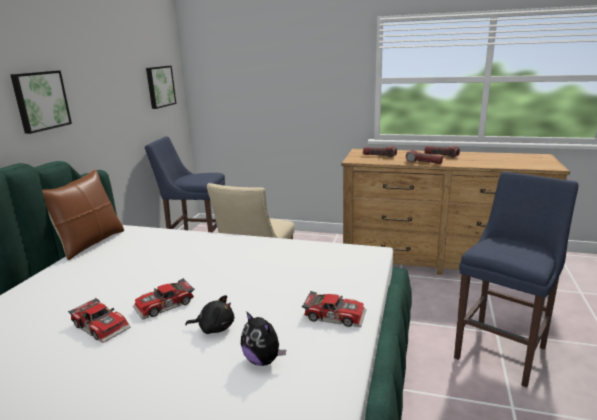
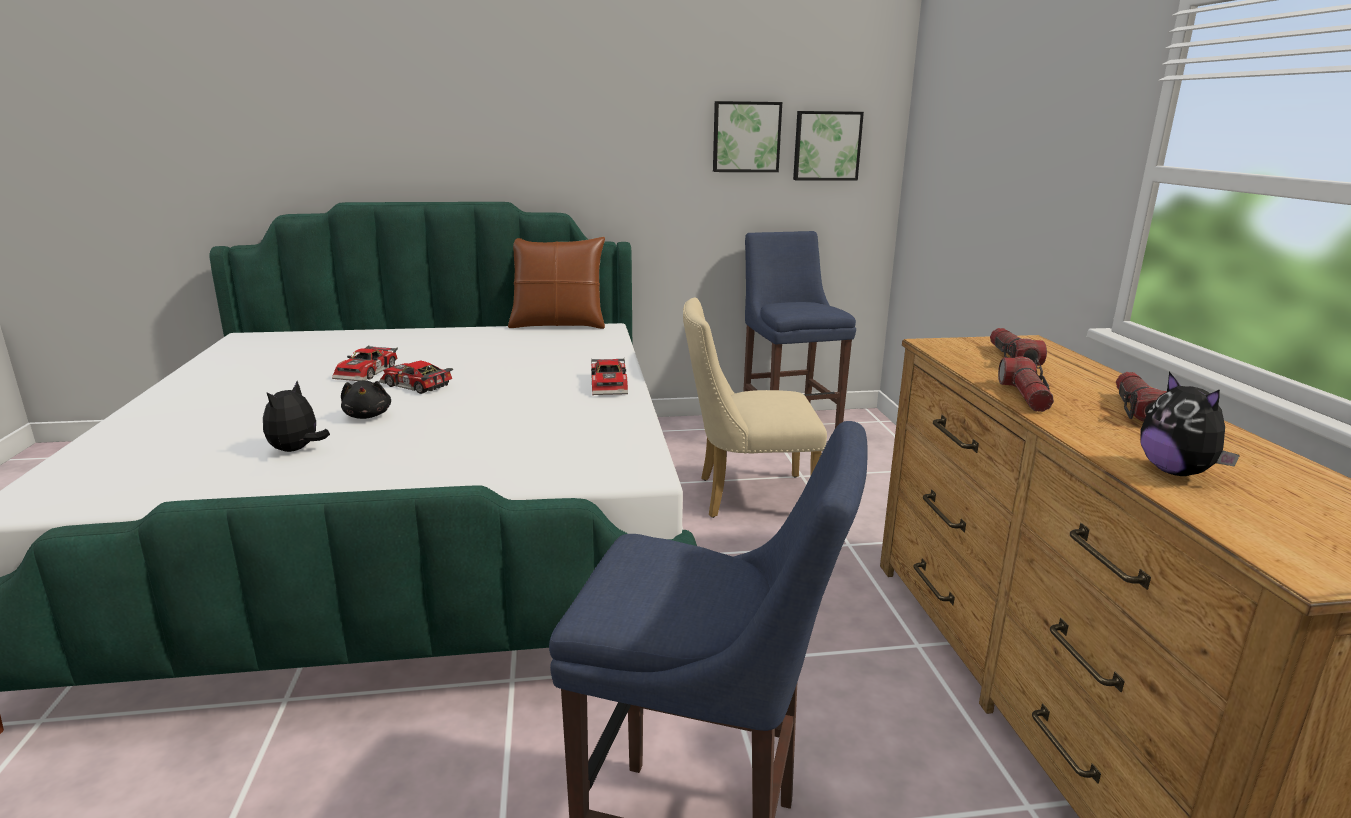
camera: 65 degrees right, 0 degrees up
(40, 101) = (568, 135): picture -> picture (746, 137)
(335, 315) = (408, 472): toy car -> toy car (611, 385)
(493, 163) = (1176, 472): none -> plush toy

